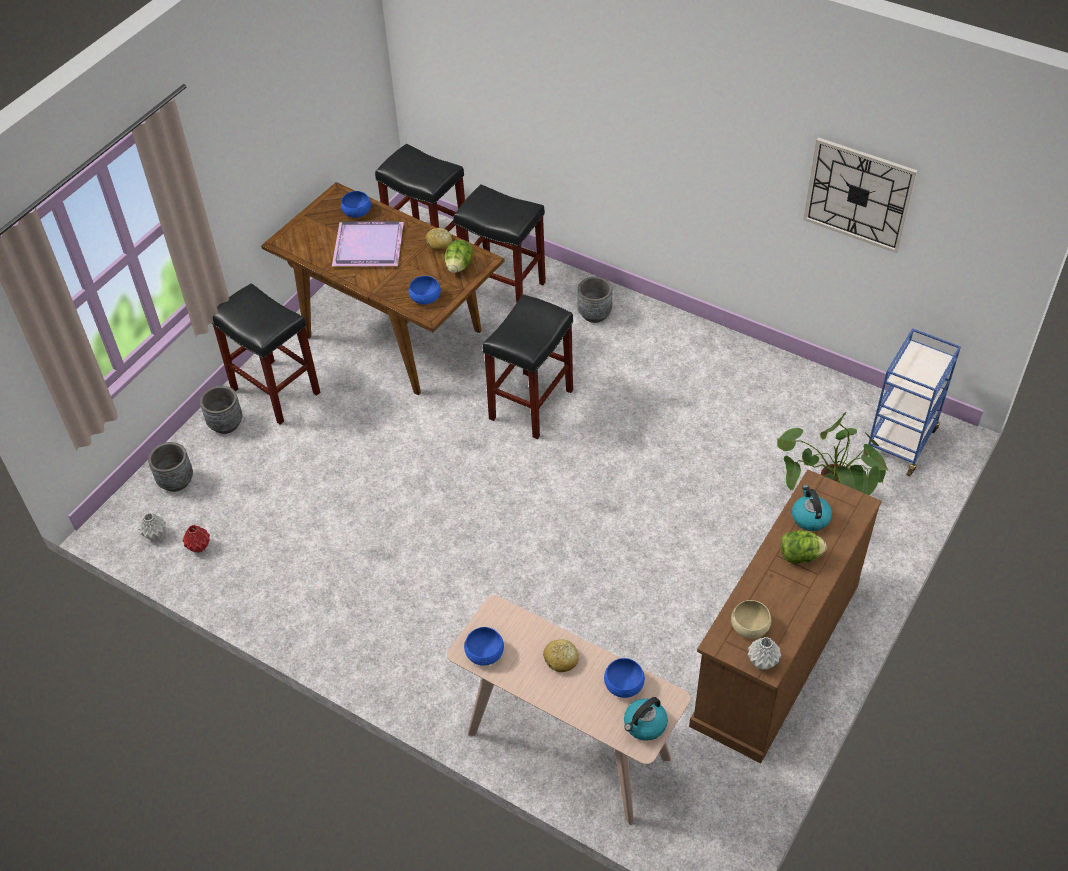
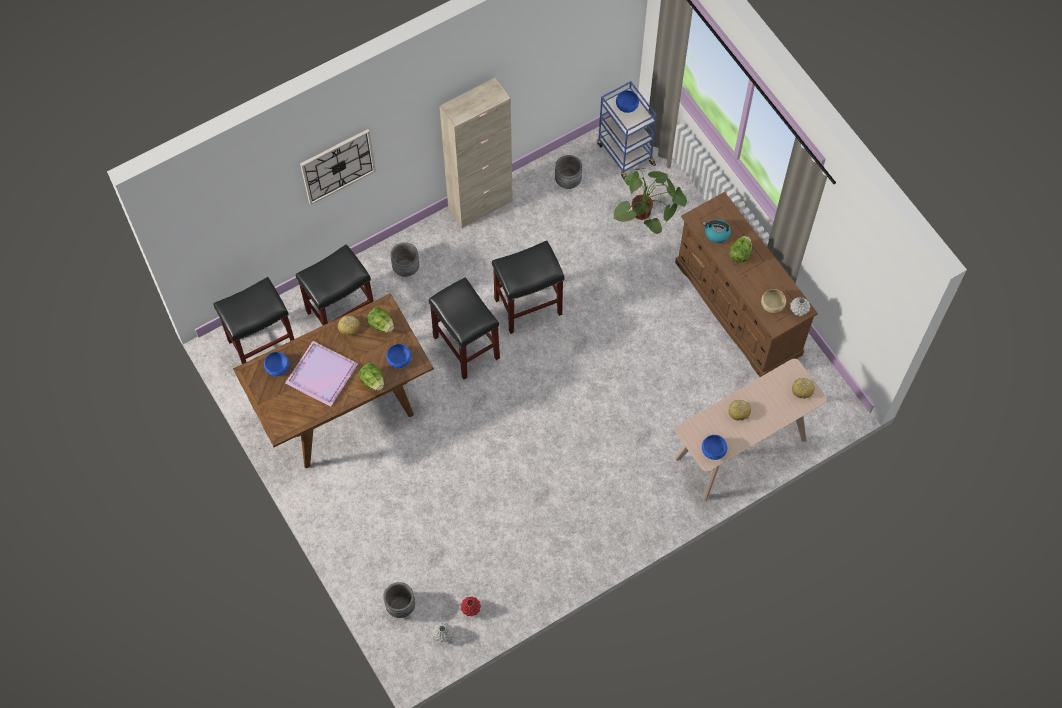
camera: 65 degrees left, 15 degrees up
(226, 424) = (364, 553): grey planter -> grey planter (568, 181)
(274, 391) = (351, 509): black stool -> black stool (527, 307)
(384, 287) = (373, 381): none -> lettuce
(624, 684) = (772, 387): blue bowl -> blue bowl (627, 105)
(644, 725) = (802, 390): kettle -> bread
(720, 342) = (480, 205): none -> beige cabinet
(859, 194) = (540, 63): wall clock -> wall clock (338, 166)

